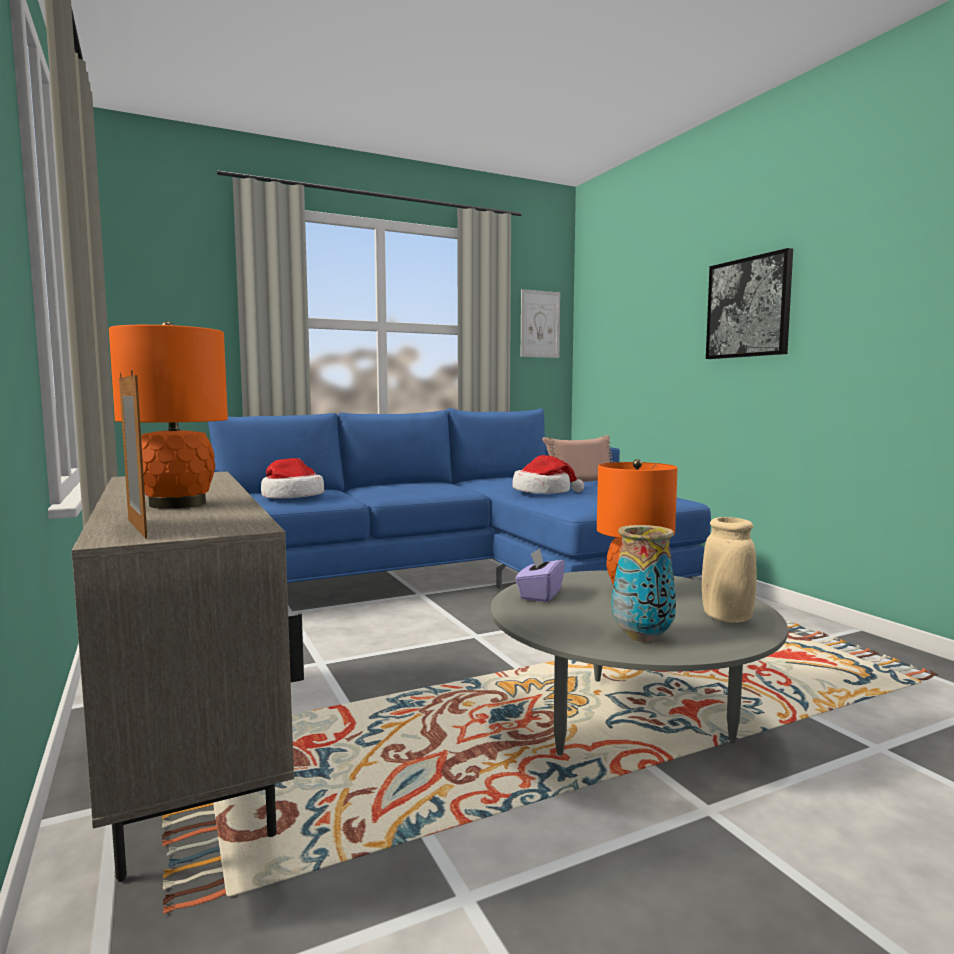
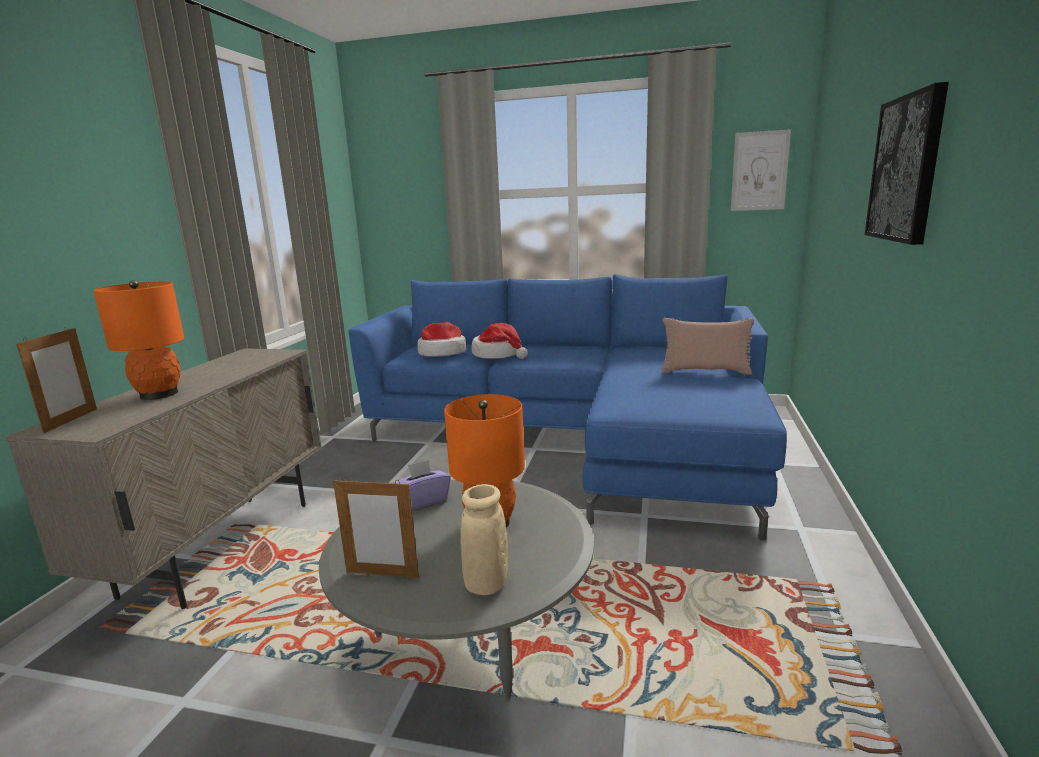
camera: 40 degrees right, 10 degrees up
(543, 492) = (636, 378): hat -> hat (498, 354)
(642, 637) = (382, 574): vase -> picture frame

